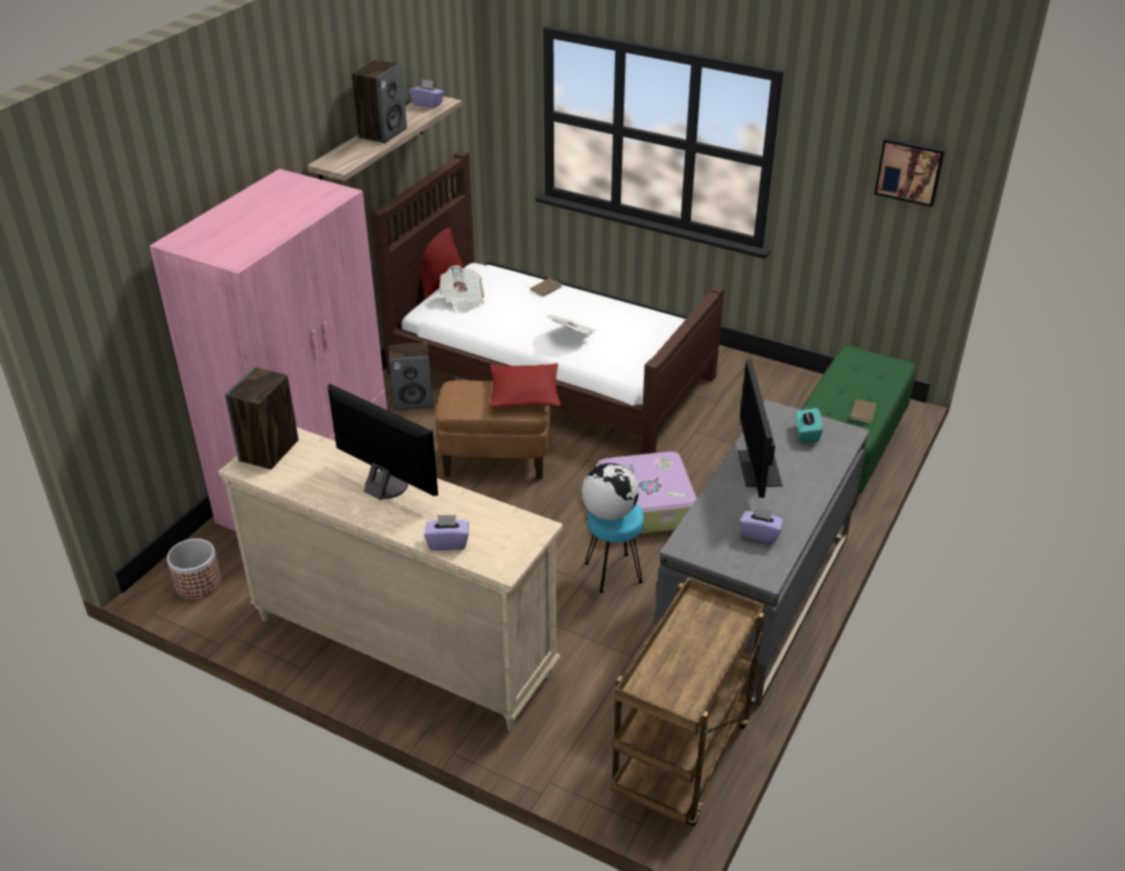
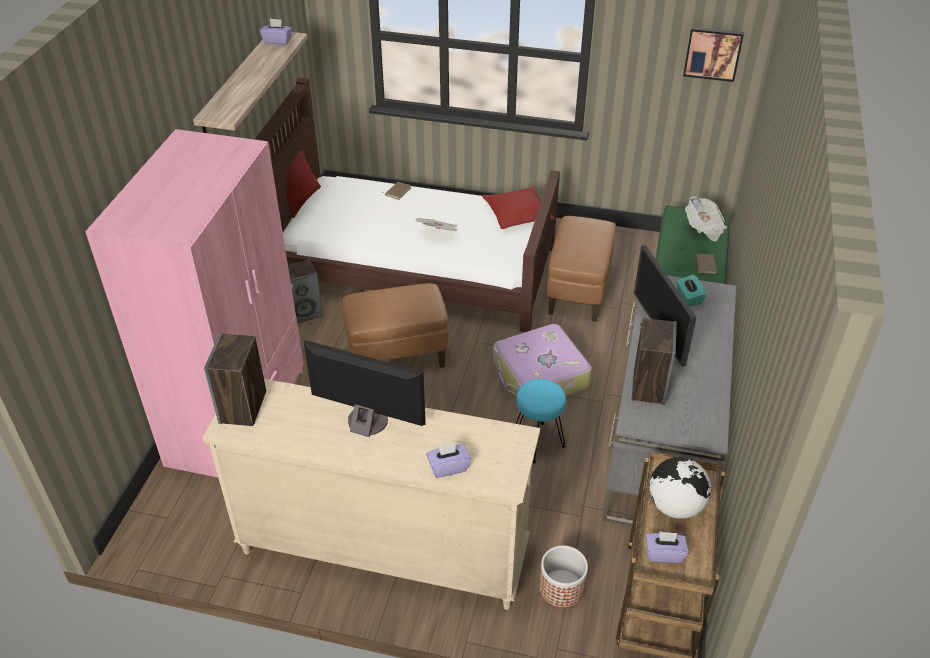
camera: 15 degrees left, 5 degrees up
(198, 584) = (170, 531): planter -> planter (561, 588)
(383, 133) = (250, 76): speaker -> speaker (648, 386)
(462, 300) = (328, 215): newspaper -> newspaper (704, 228)
(524, 394) = (421, 297): red pillow -> red pillow (517, 214)
(609, 513) = (536, 395): globe -> globe (675, 506)
(723, 428) = (578, 292): none -> brown ottoman
(760, 534) = (690, 398): purple tissue box -> purple tissue box (664, 554)

